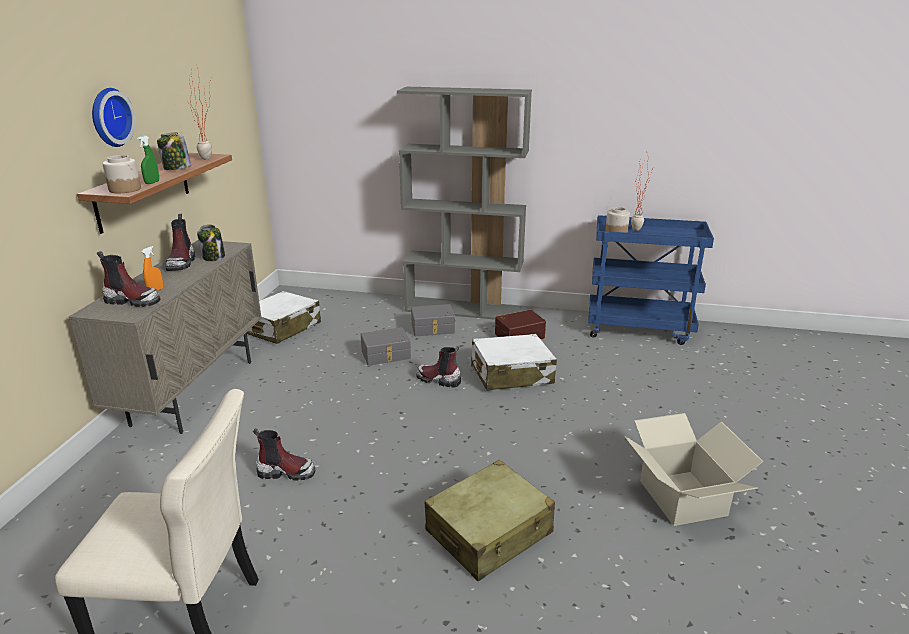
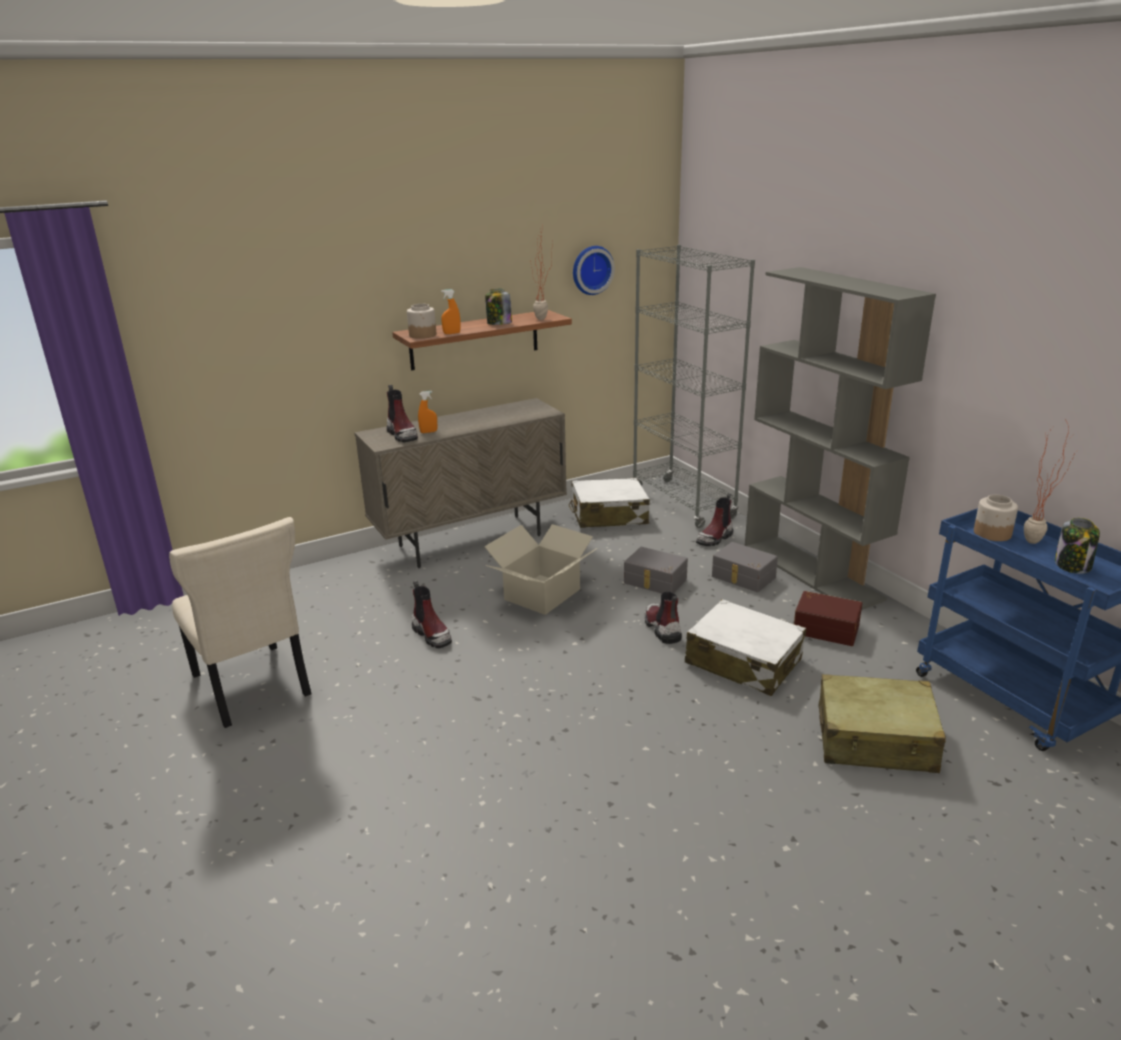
camera: 50 degrees right, 0 degrees up
(109, 117) = (445, 268): wall clock -> wall clock (591, 270)
(152, 182) = (451, 333): green spray bottle -> orange spray bottle
(181, 263) = (485, 415): boot -> boot (715, 538)
(214, 257) = (514, 417): jar -> jar (1073, 565)
(321, 300) = (683, 503): none -> grey bookcase
(489, 532) = (482, 775): beige suitcase -> beige suitcase (875, 740)
(681, 498) = (696, 885): cardboard box -> cardboard box (541, 594)

